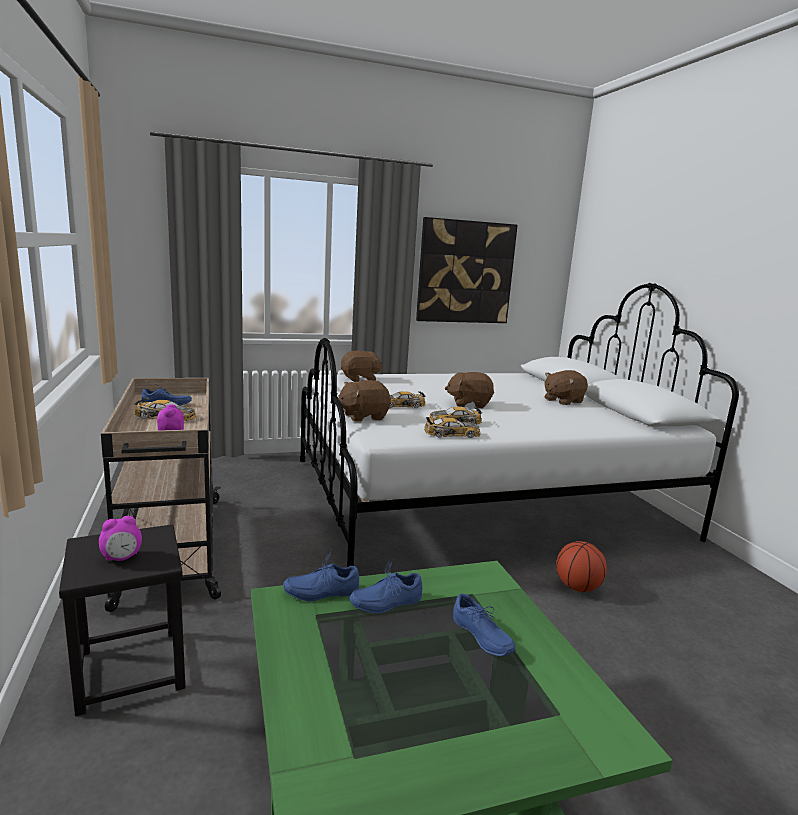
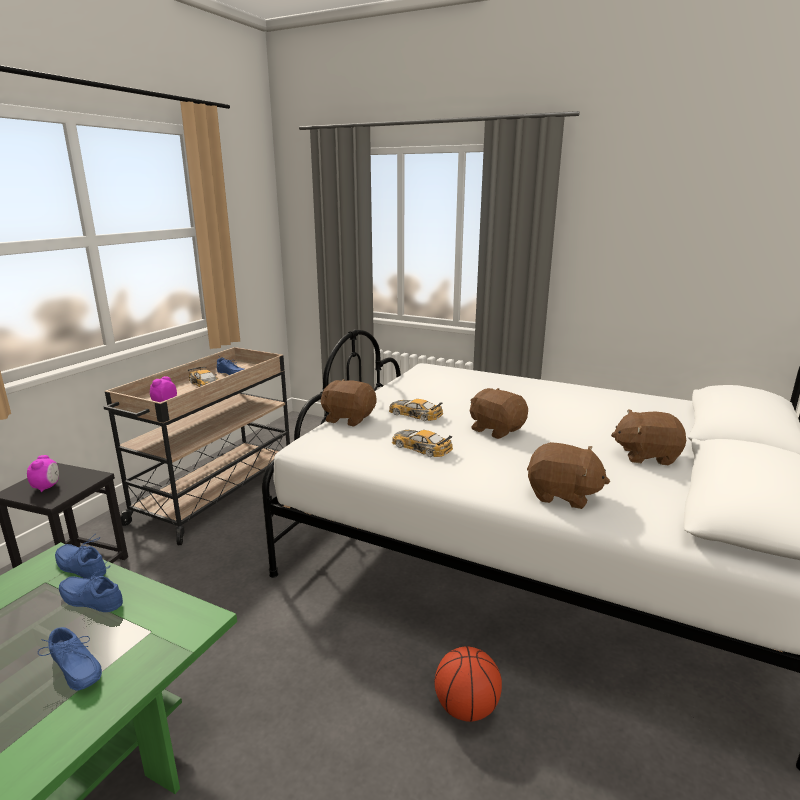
camera: 45 degrees right, 5 degrees up
(121, 558) = (47, 487): alarm clock -> alarm clock turned 105 degrees counterclockwise
(360, 379) = (450, 375): brown plush toy -> brown plush toy (562, 495)
(452, 434) = (382, 460): toy car -> none
(465, 272) = (635, 253): picture -> none
(480, 637) = (73, 670): blue shoe -> blue shoe turned 60 degrees counterclockwise

